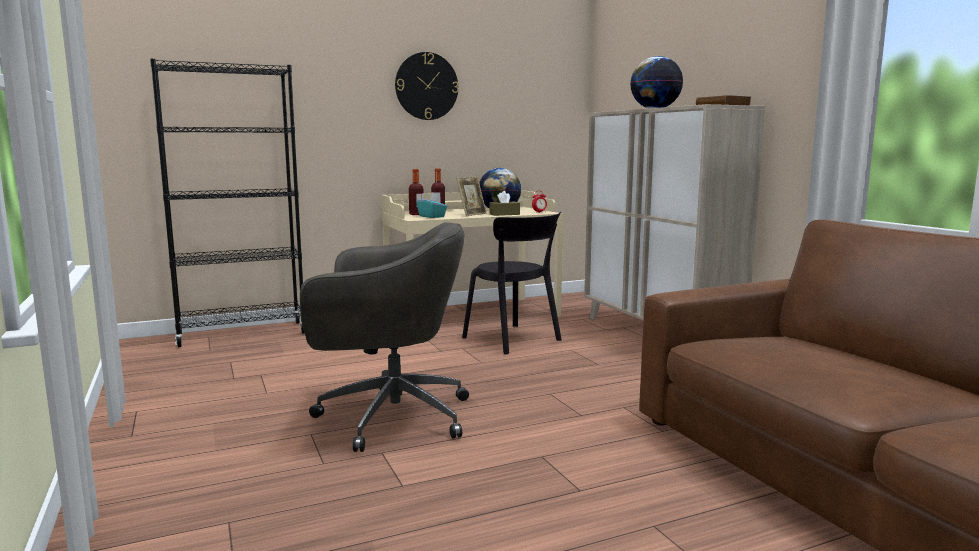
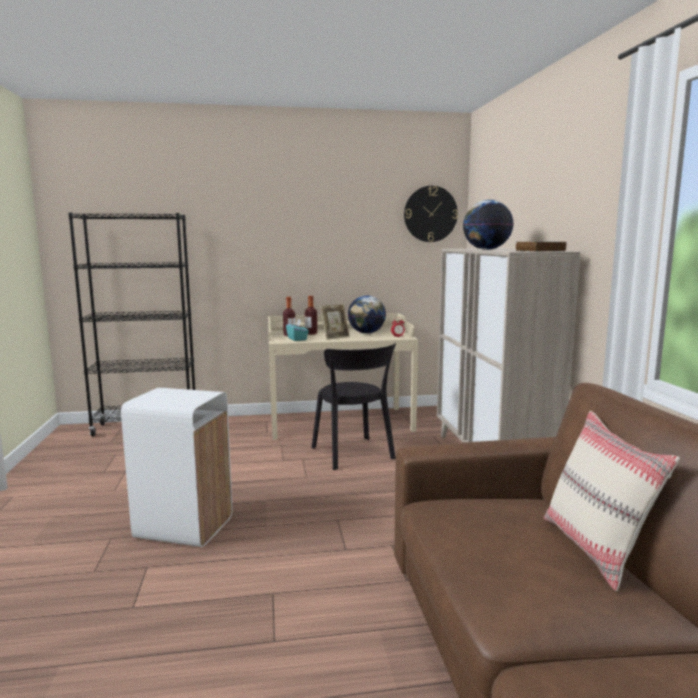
camera: 15 degrees right, 0 degrees up
(389, 416) = (184, 528): grey office chair -> white trash can
(426, 86) = (308, 223): wall clock -> wall clock (430, 214)
(504, 214) = (363, 338): brown tissue box -> none
(871, 359) = (596, 549): none -> beige pillow

